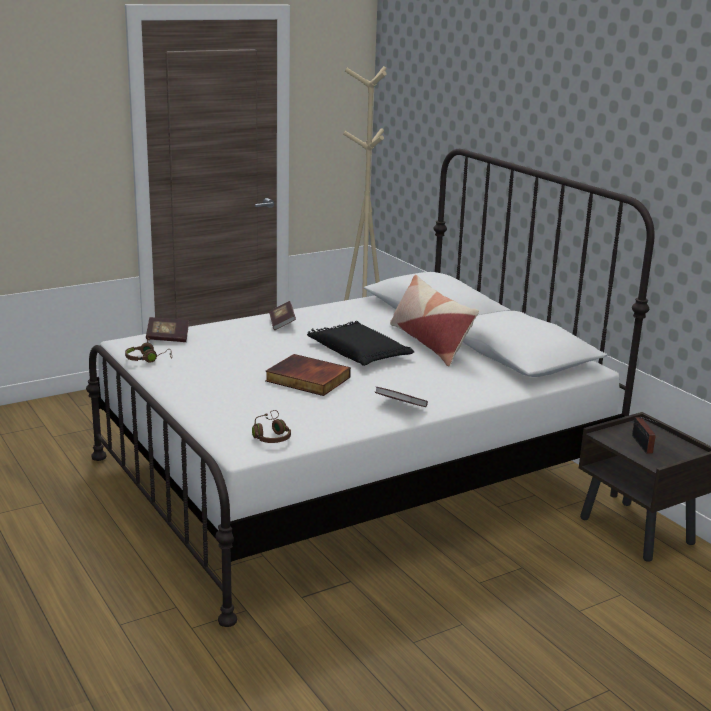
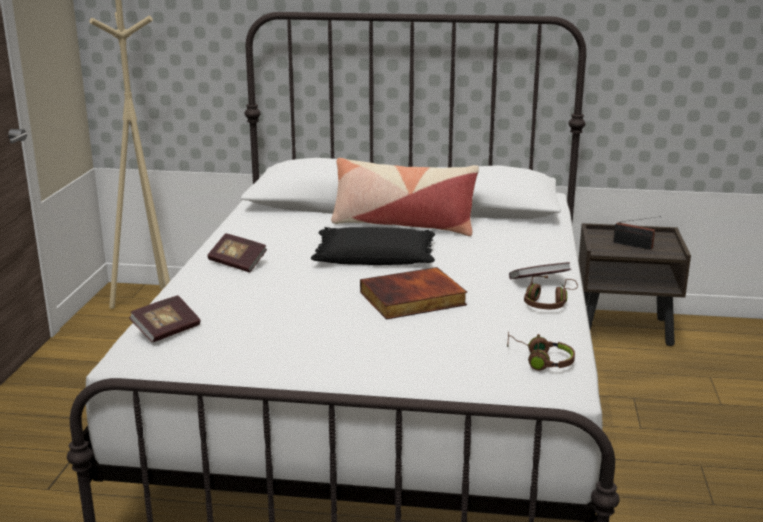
camera: 50 degrees left, 0 degrees up
(148, 359) = (212, 362): brown headphones -> brown headphones (549, 303)

